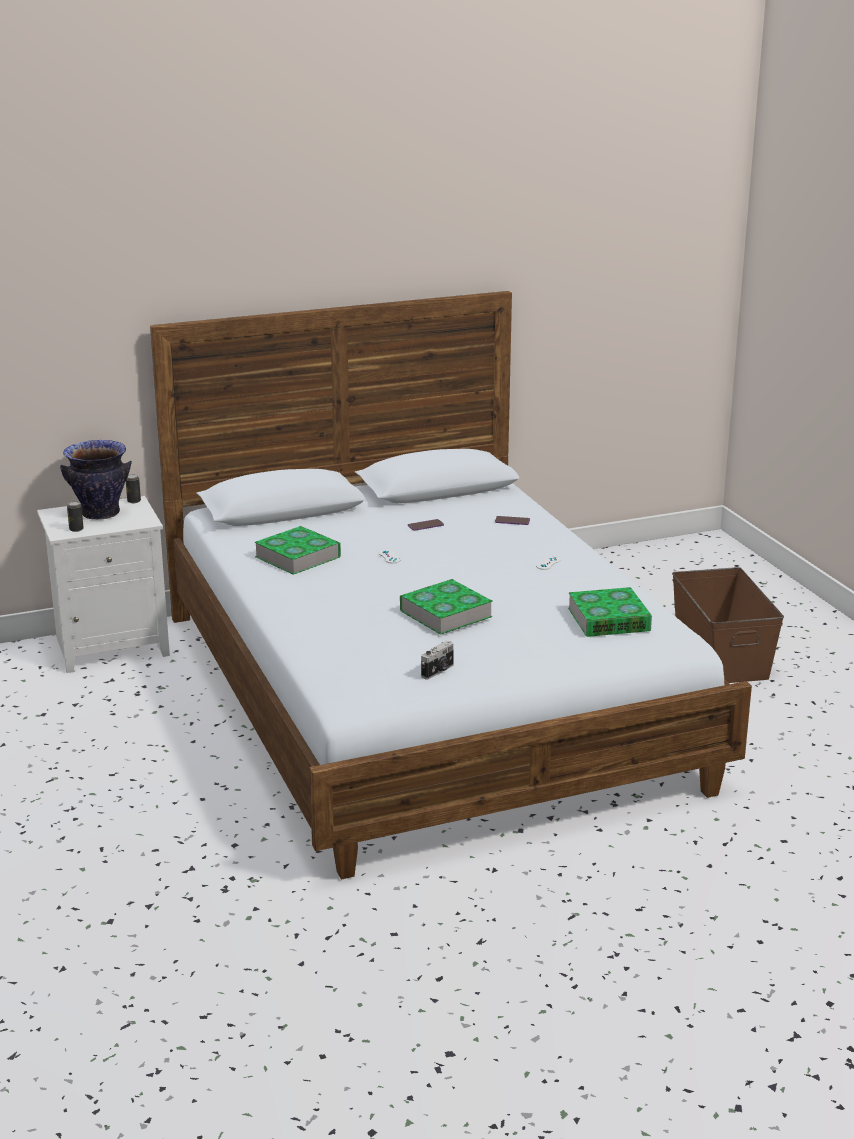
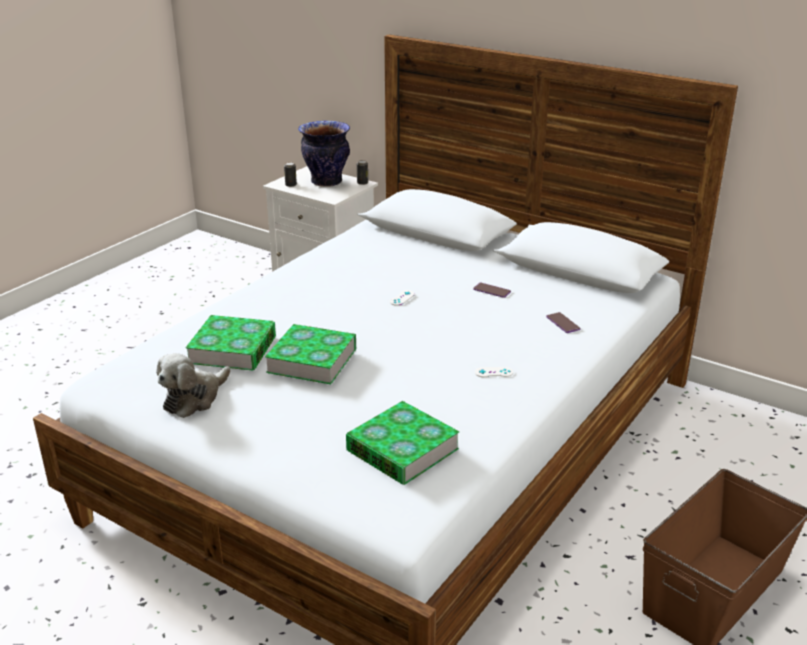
camera: 55 degrees right, 5 degrees up
(298, 557) = (355, 266): book -> book (233, 349)
(438, 671) = (194, 398): camera -> plush toy

